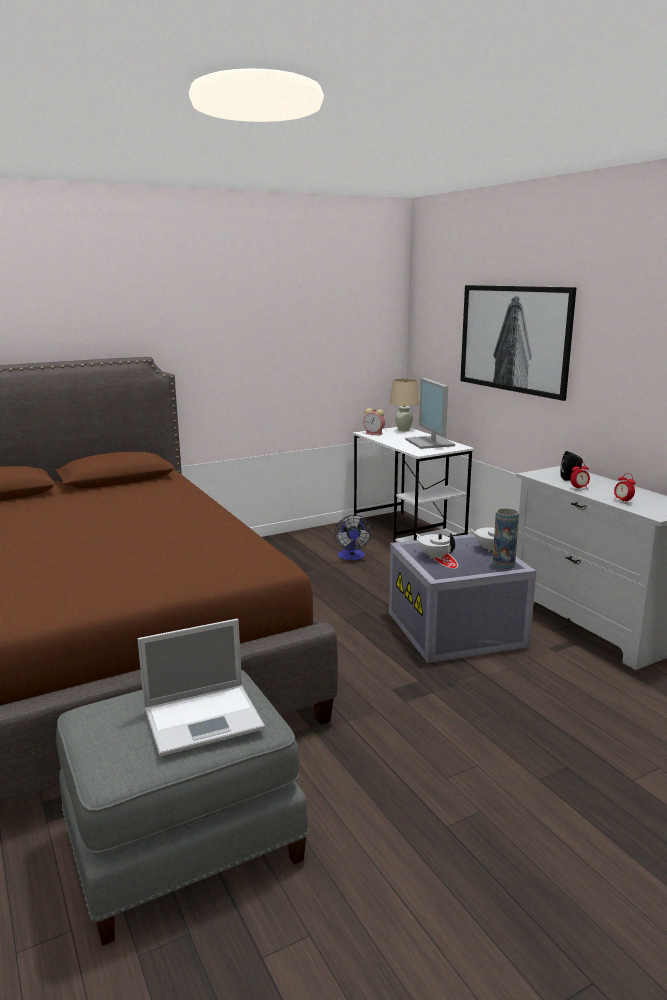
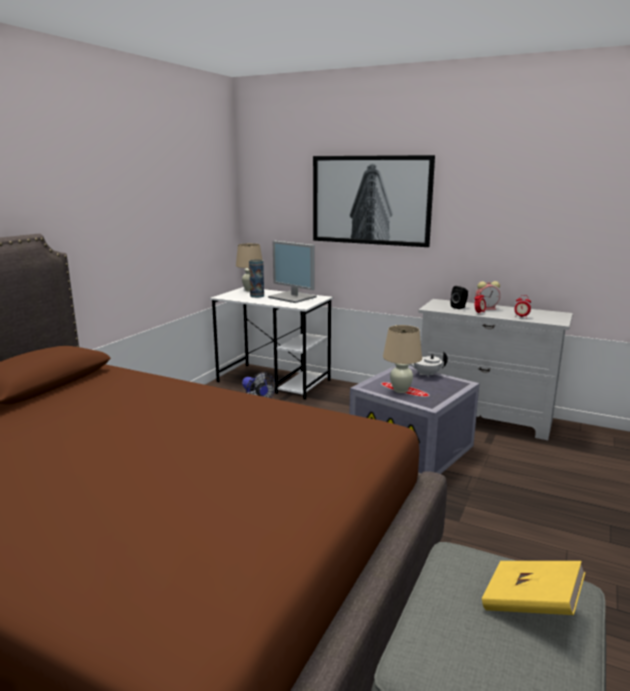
camera: 35 degrees left, 0 degrees up
(205, 718) = (530, 605): laptop -> yellow book
(374, 434) = (233, 296): alarm clock -> alarm clock (487, 308)
(434, 556) = (400, 390): white teapot -> beige table lamp
(503, 564) = (453, 384): vase -> vase (257, 296)

